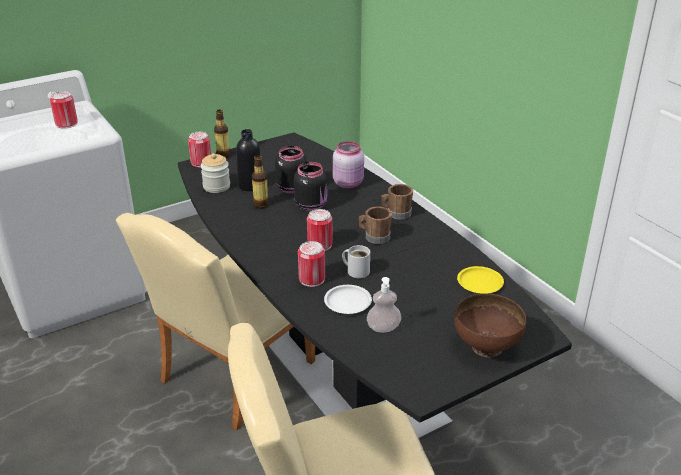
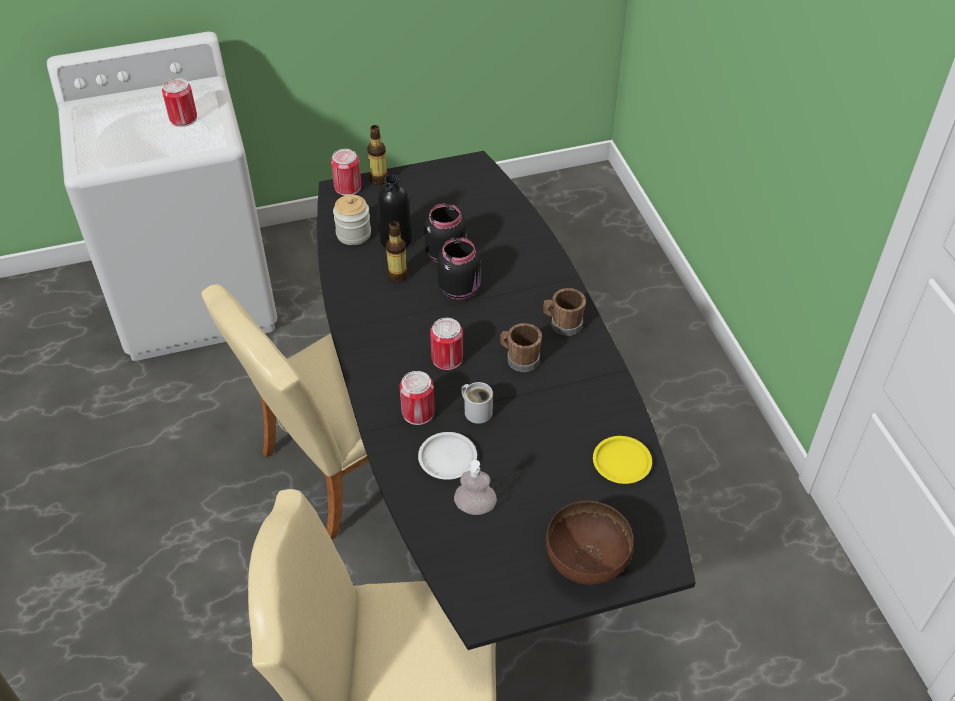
camera: 15 degrees right, 15 degrees up
(349, 183) = (521, 258): pink jar -> none

